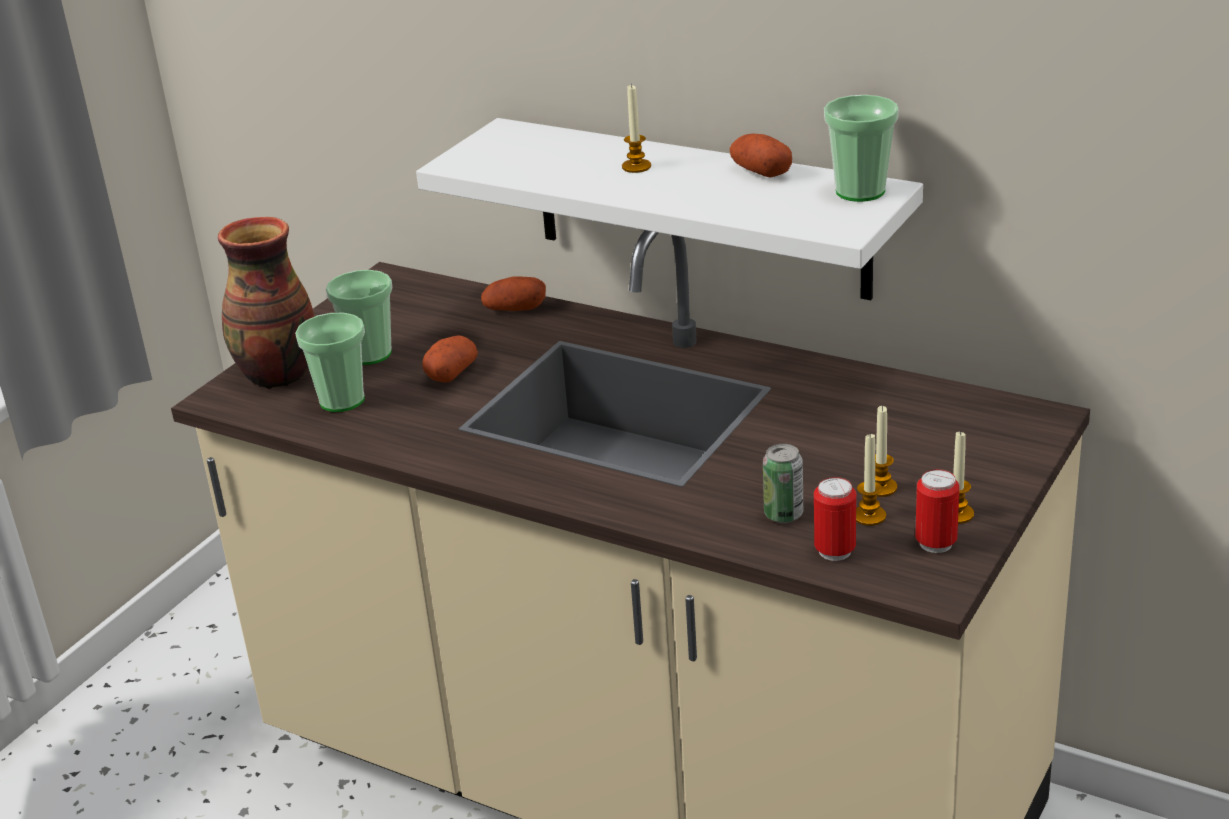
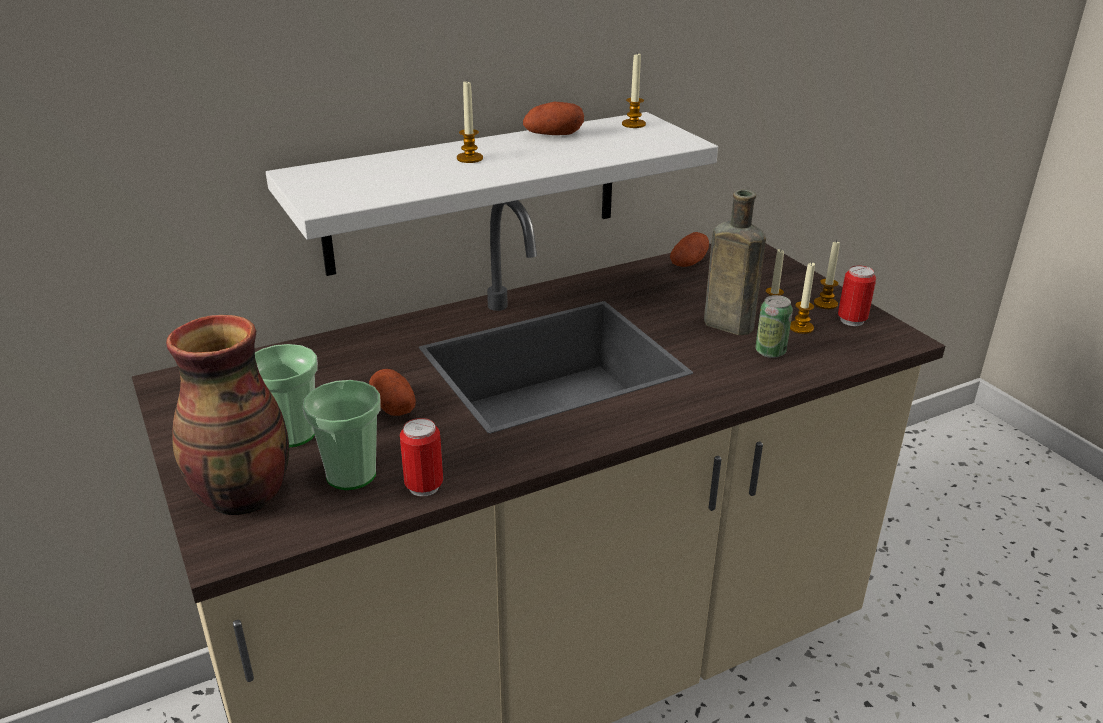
camera: 60 degrees left, 0 degrees up
(515, 309) = (337, 346): potato -> potato (688, 263)
(812, 469) = (724, 324): none -> brown bottle
(835, 551) = (831, 351): can -> can (424, 486)
(860, 191) = (633, 124): cup -> candle

